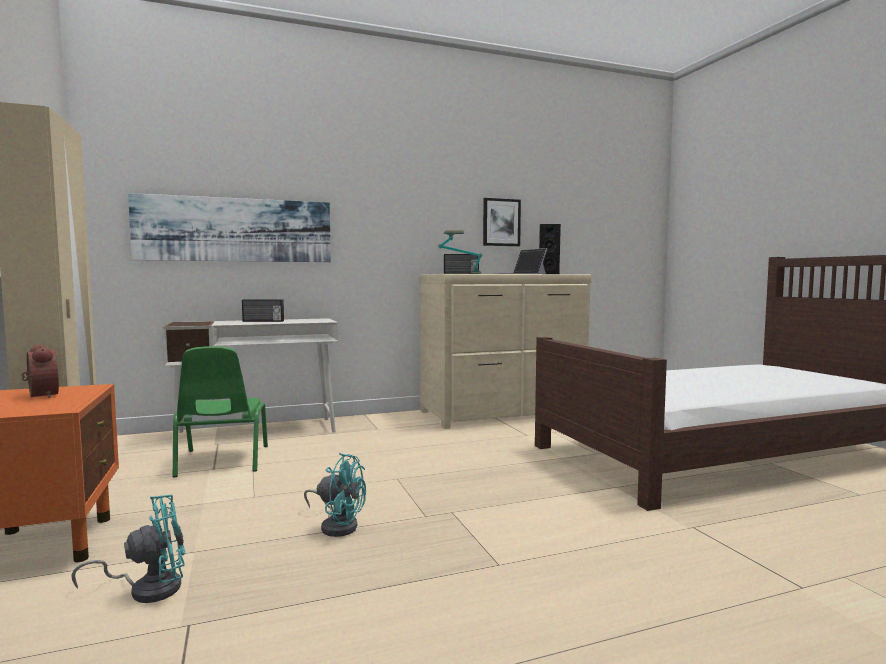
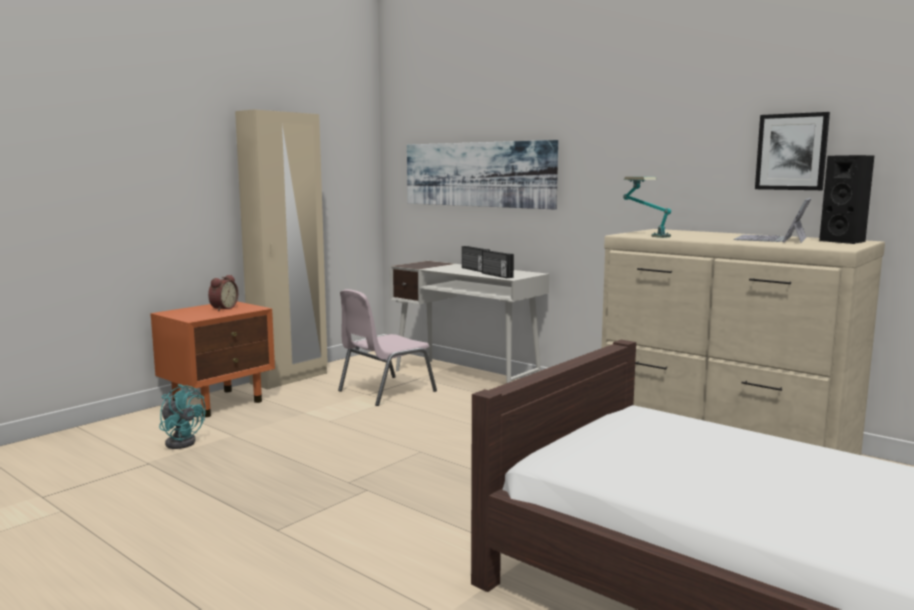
camera: 60 degrees right, 5 degrees up
(221, 461) = (385, 391): green chair -> pink chair
(337, 525) = (303, 459): turquoise fan -> none
(461, 274) = (683, 233): radio -> radio (496, 275)

